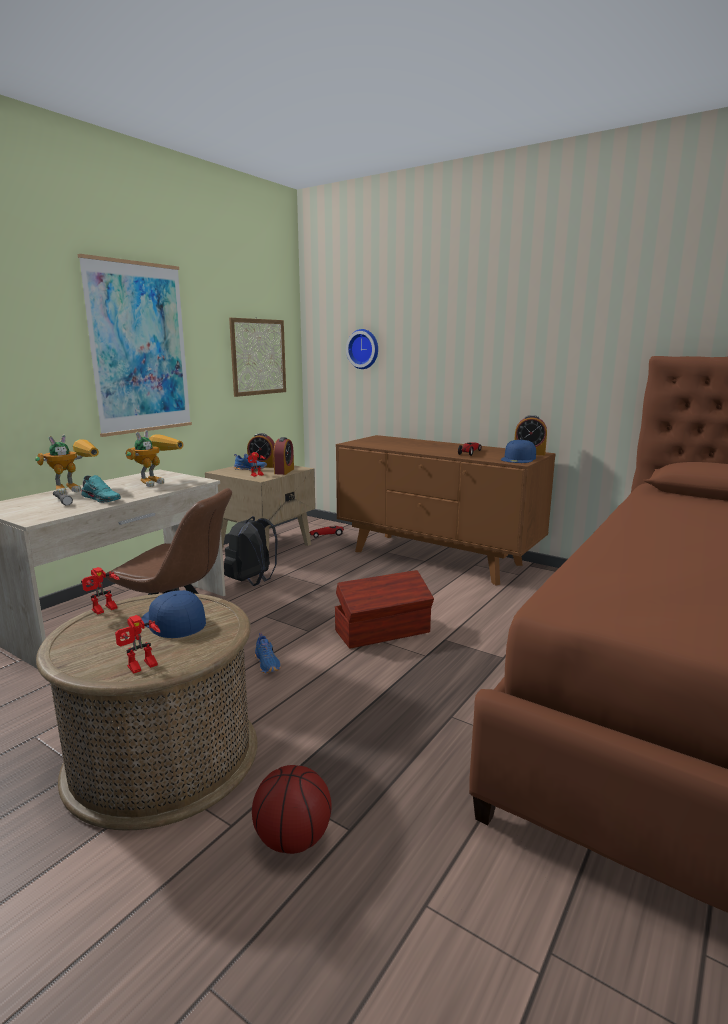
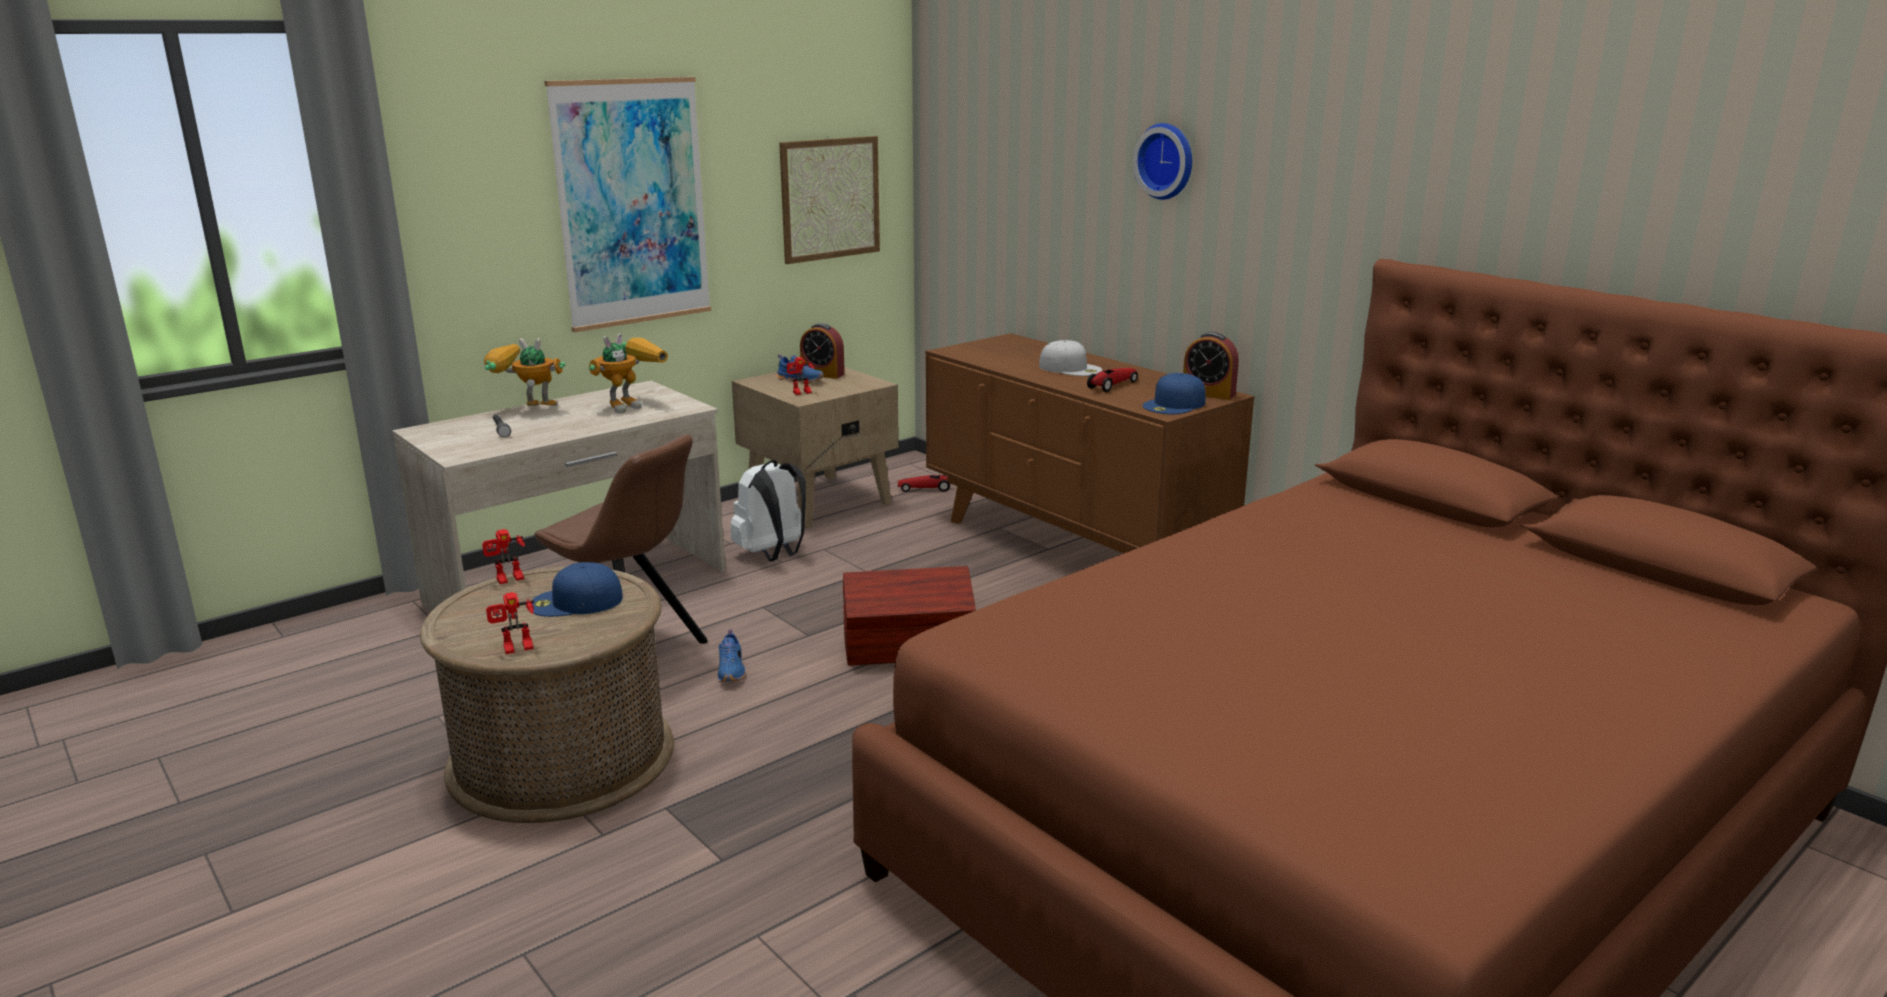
camera: 15 degrees right, 5 degrees up
(75, 489) = (526, 410): toy robot -> toy robot turned 150 degrees counterclockwise
(102, 499) = (550, 430): turquoise shoe -> none
(172, 621) = (575, 602): blue cap -> blue cap turned 75 degrees counterclockwise
(252, 581) = (773, 554): black backpack -> white backpack
(284, 471) = (847, 388): alarm clock -> none
(292, 838) = (658, 857): basketball -> none
(364, 349) = (997, 190): wall clock -> wall clock (1167, 161)
(434, 447) = (1071, 368): none -> white cap

